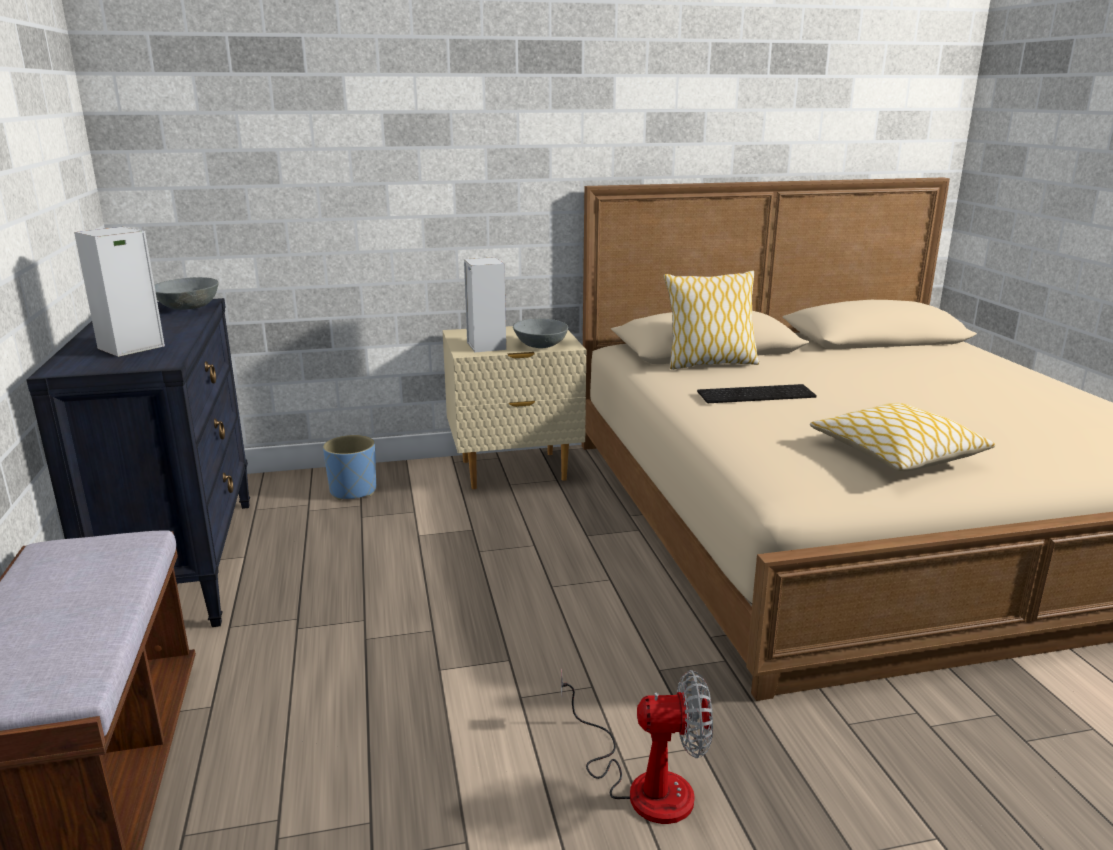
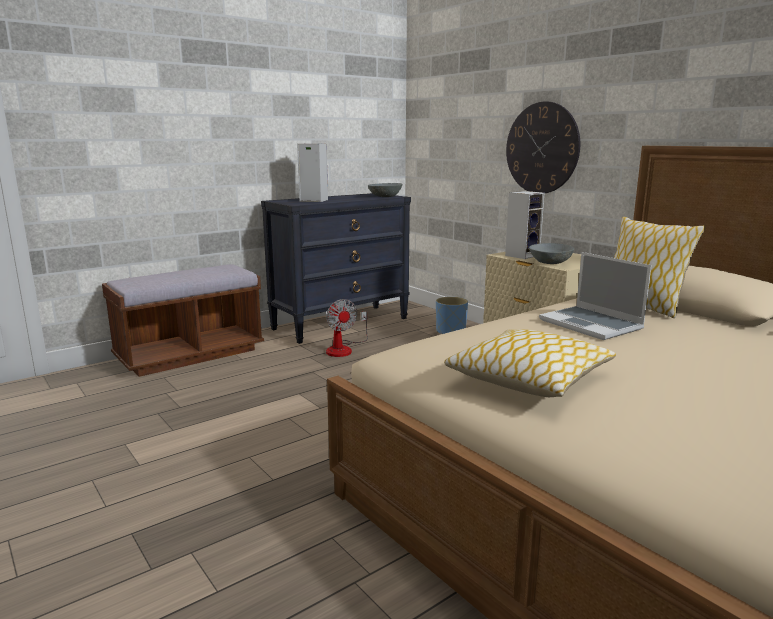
camera: 65 degrees right, 5 degrees down
(431, 194) = (542, 148): none -> wall clock
(643, 783) = (231, 467): fan -> fan (344, 349)
(756, 394) = (592, 325): keyboard -> laptop

